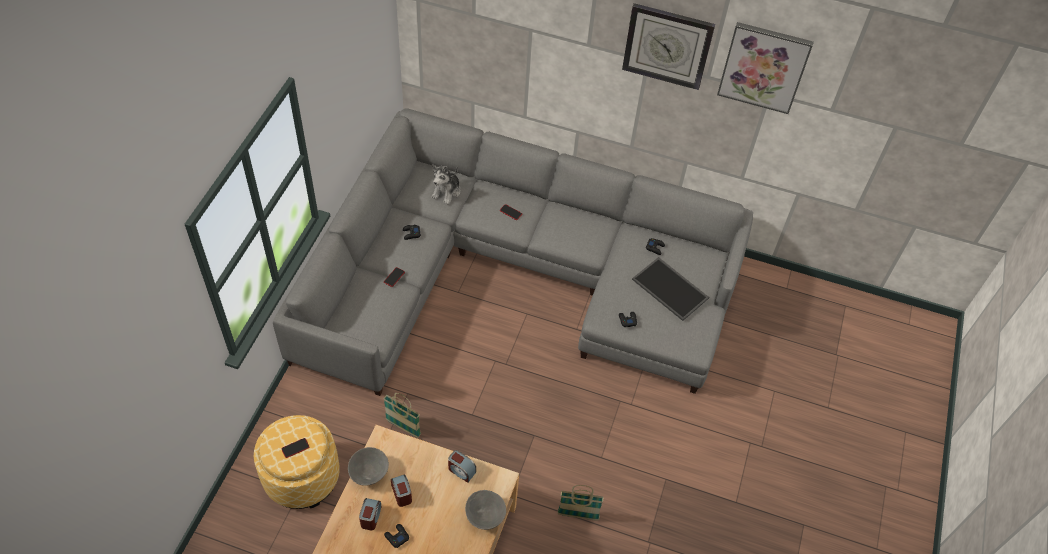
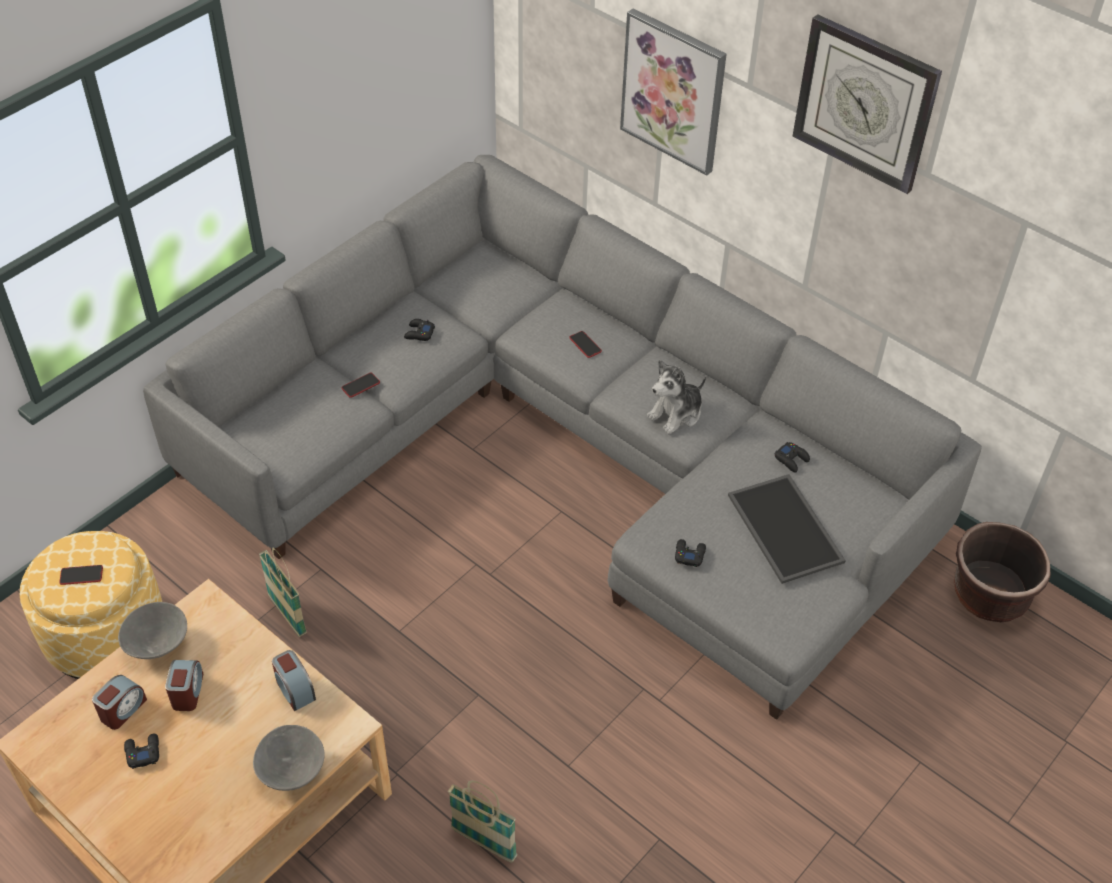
camera: 25 degrees right, 5 degrees down
(447, 191) = (504, 291): plush toy -> plush toy (676, 413)
(764, 67) = (1017, 168): picture -> picture (673, 91)
(769, 288) = (989, 594): none -> brown planter

